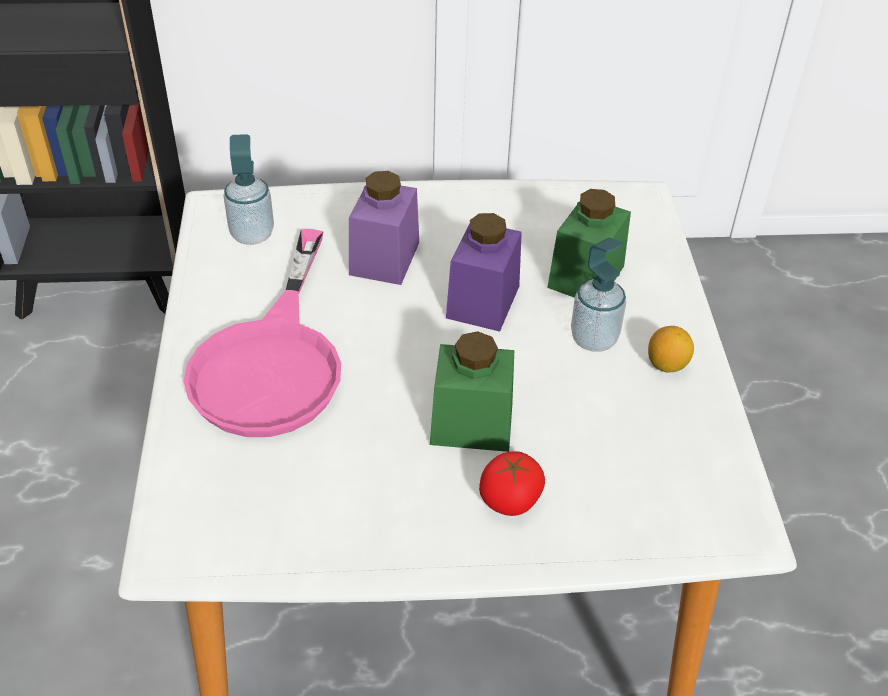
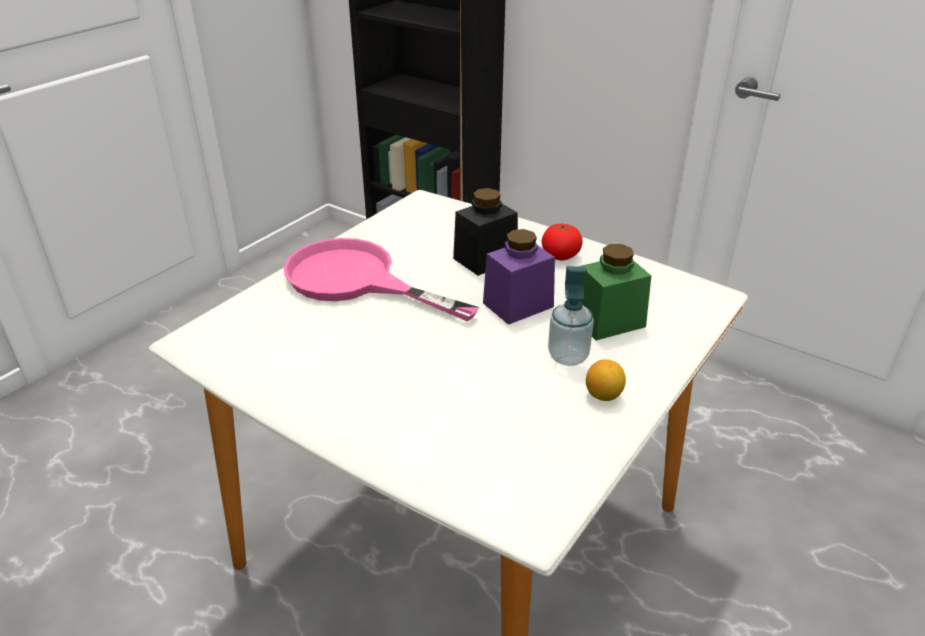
camera: 40 degrees right, 10 degrees down
(252, 234) = (425, 219): soap dispenser -> none
(273, 361) = (356, 280): pink frying pan -> pink frying pan turned 75 degrees clockwise
(384, 258) = (485, 259): purple jar -> black jar
(471, 424) = (425, 363): green jar -> none
(510, 500) = (395, 413): tomato -> tomato (560, 256)

